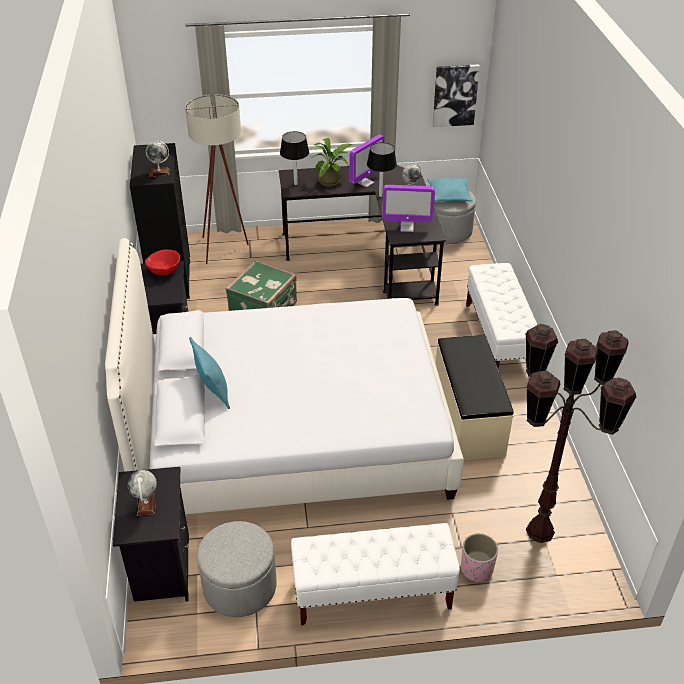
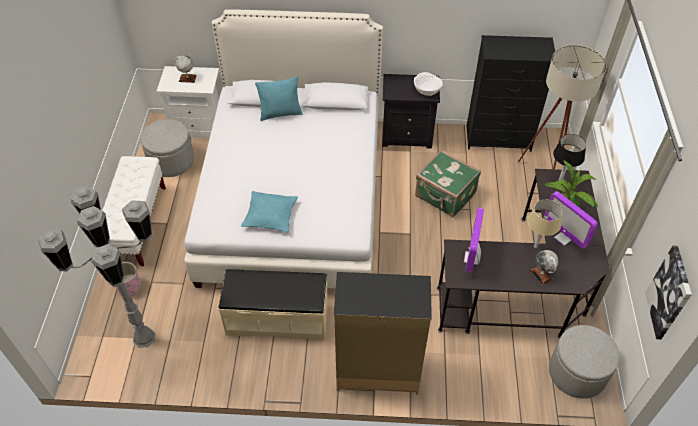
camera: 100 degrees right, 10 degrees up
(159, 172) = (502, 51): globe -> none
(161, 569) = (199, 127): black nightstand -> white nightstand
(164, 270) = (427, 90): red bowl -> white bowl
(380, 196) = (535, 246): black table lamp -> beige table lamp
(449, 195) = (591, 347): turquoise pillow -> turquoise pillow (270, 215)
(498, 339) = (376, 372): white bench -> black dresser
(540, 532) = (143, 337): brown floor lamp -> grey floor lamp

